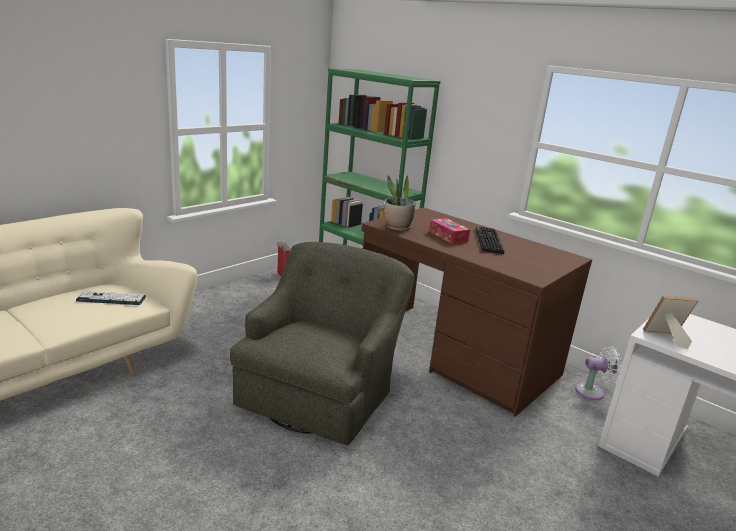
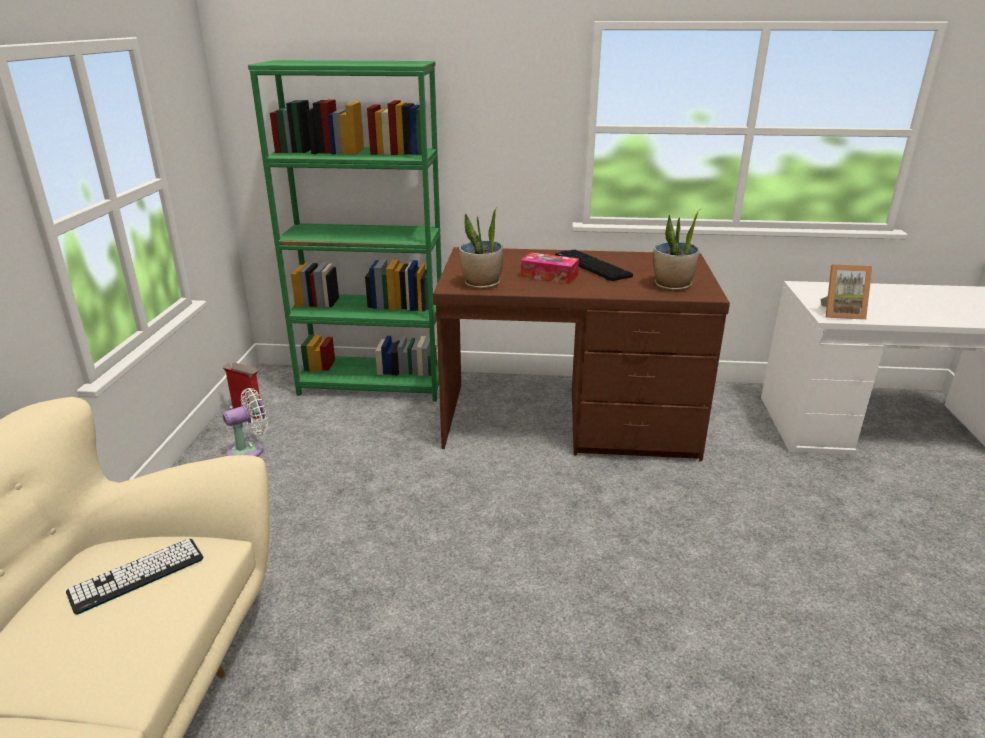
camera: 35 degrees left, 5 degrees up
(321, 392) = (503, 544): green armchair -> none
(520, 267) = (672, 286): none -> potted plant
(593, 392) = (722, 400): white fan -> white fan (249, 450)
(665, 338) = (841, 313): picture frame -> picture frame turned 135 degrees counterclockwise

